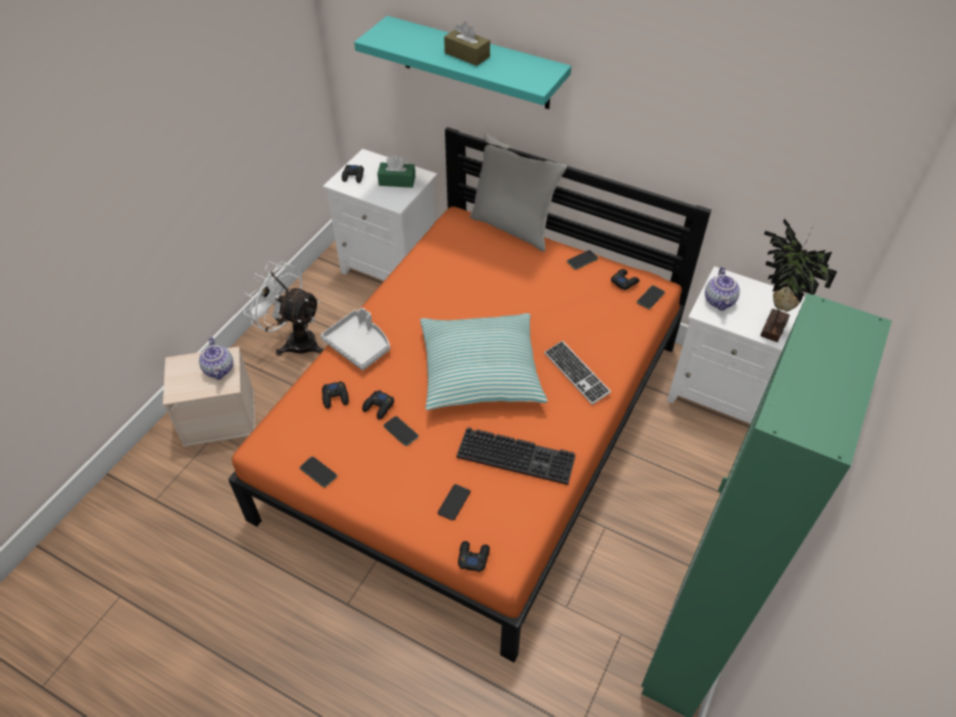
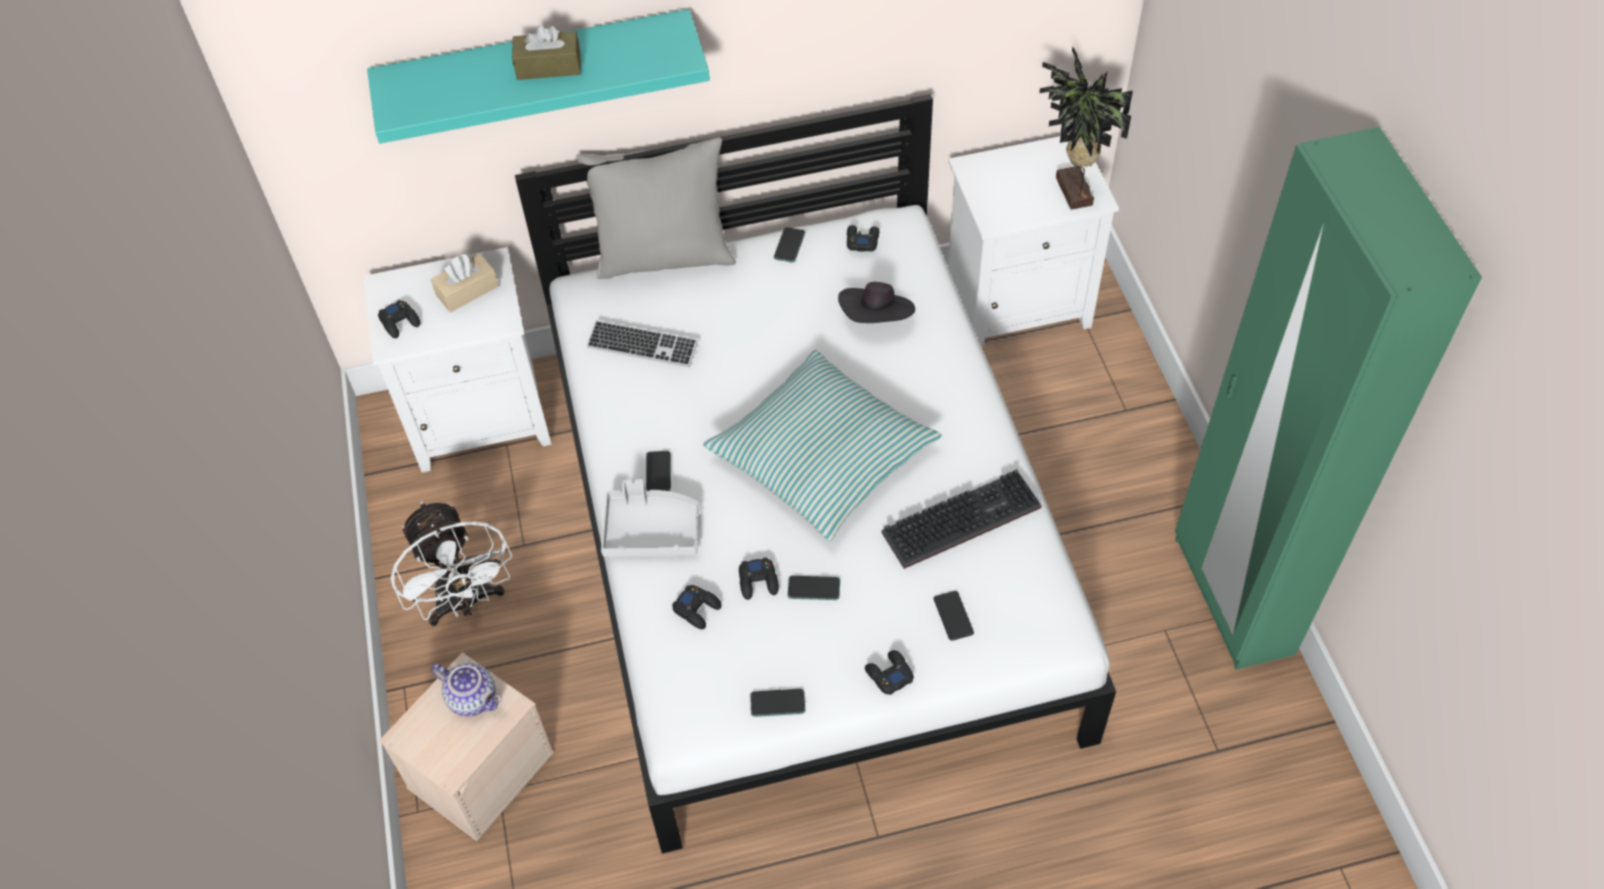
camera: 40 degrees left, 5 degrees up
(295, 341) = (465, 603): white fan -> white fan turned 105 degrees counterclockwise
(397, 181) = (467, 290): green tissue box -> beige tissue box
(473, 557) = (1032, 653): black game controller -> black game controller (889, 674)
(478, 428) = (808, 536): orange bed -> white bed
(576, 373) = (924, 383): keyboard -> keyboard (642, 346)
(587, 323) = (877, 318): none -> black hat
(650, 297) = (908, 241): phone -> phone (658, 472)
(720, 301) = (995, 196): teapot -> none

